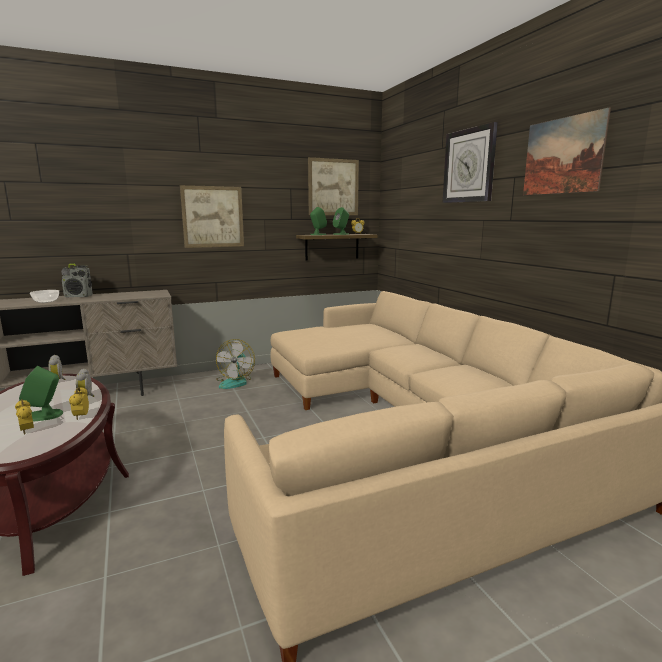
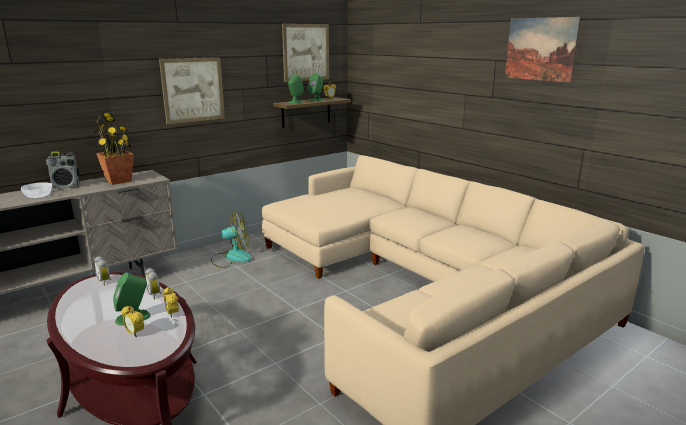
camera: 15 degrees left, 5 degrees up
(127, 295) = (119, 181): none -> potted plant
(235, 382) = (231, 257): fan -> fan turned 90 degrees counterclockwise
(469, 166) = (450, 44): wall clock -> none

